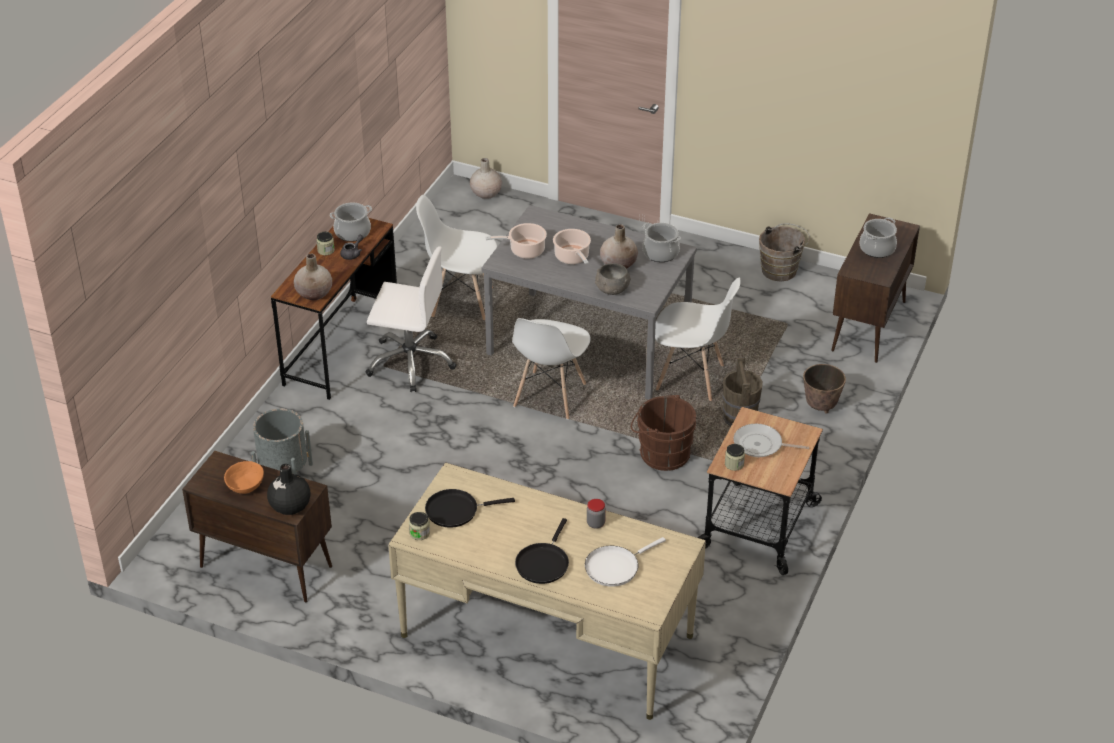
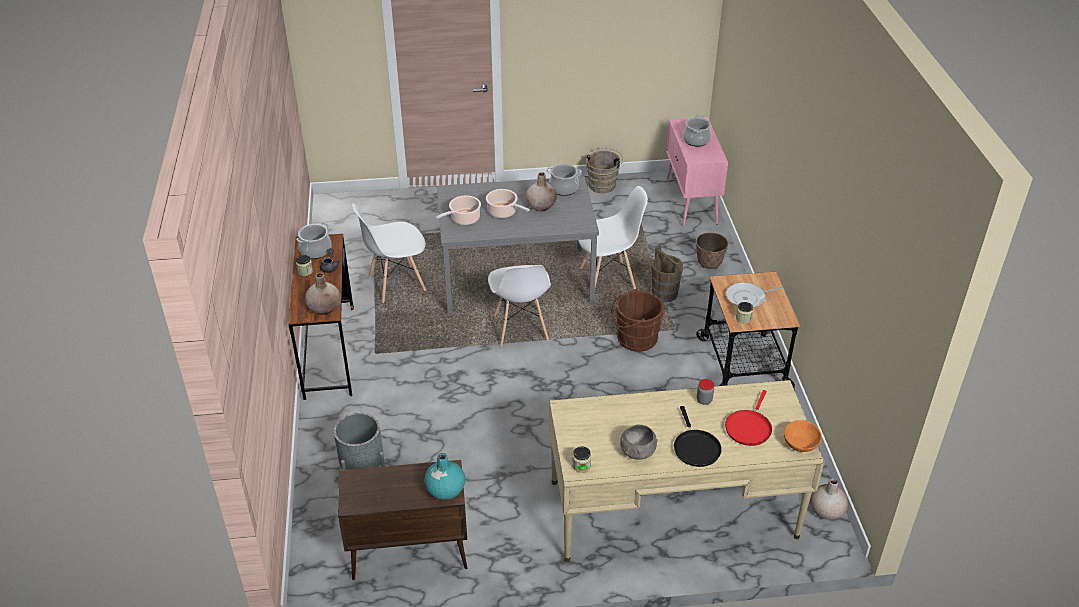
camera: 30 degrees left, 0 degrees up
(245, 486) = (392, 489): orange bowl -> orange bowl (800, 444)
(290, 506) = (445, 490): black vase -> turquoise vase
(410, 362) = (394, 342): white office chair -> none
(455, 510) = (592, 435): black frying pan -> none
(485, 193) = (349, 199): beige vase -> beige vase (826, 511)
(612, 289) = (553, 225): grey bowl -> grey bowl (637, 451)
(615, 567) = (748, 427): white frying pan -> red frying pan
(868, 327) = (691, 202): brown cabinet -> pink cabinet

